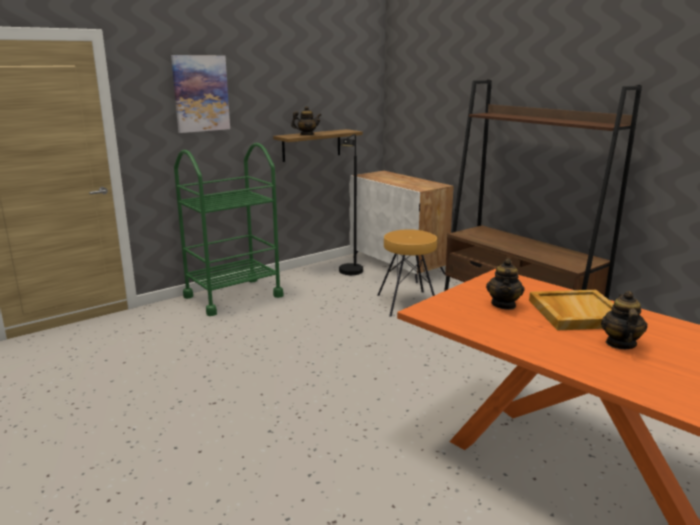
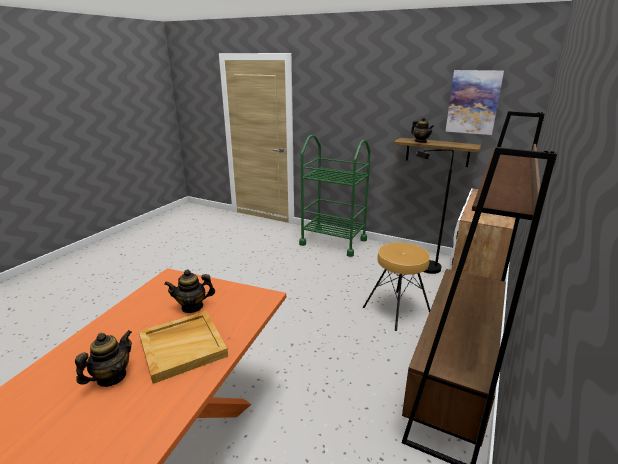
camera: 65 degrees right, 5 degrees up
(201, 93) = (346, 98): picture -> picture (473, 102)
(620, 344) = (111, 377): teapot -> teapot turned 45 degrees counterclockwise

